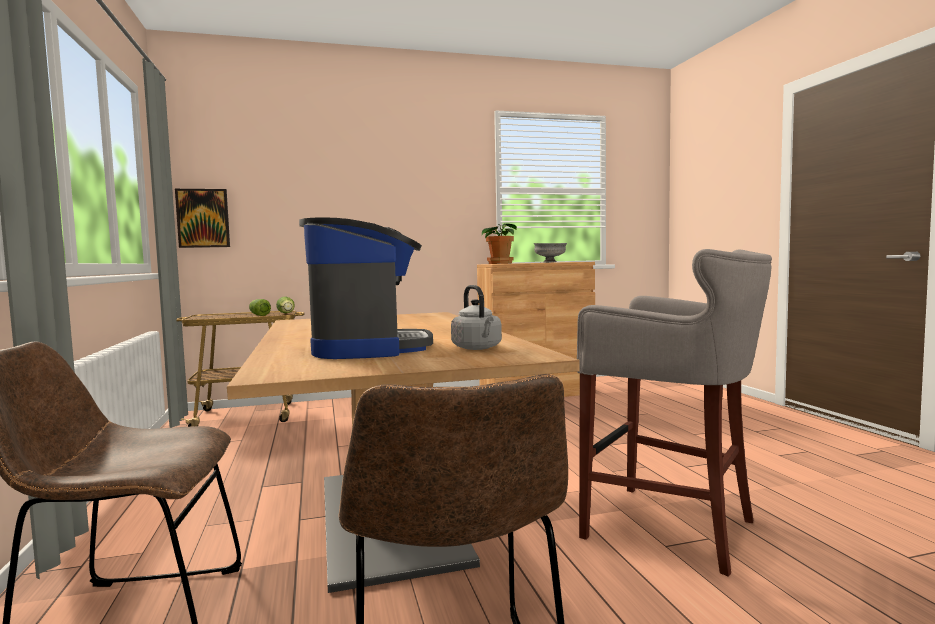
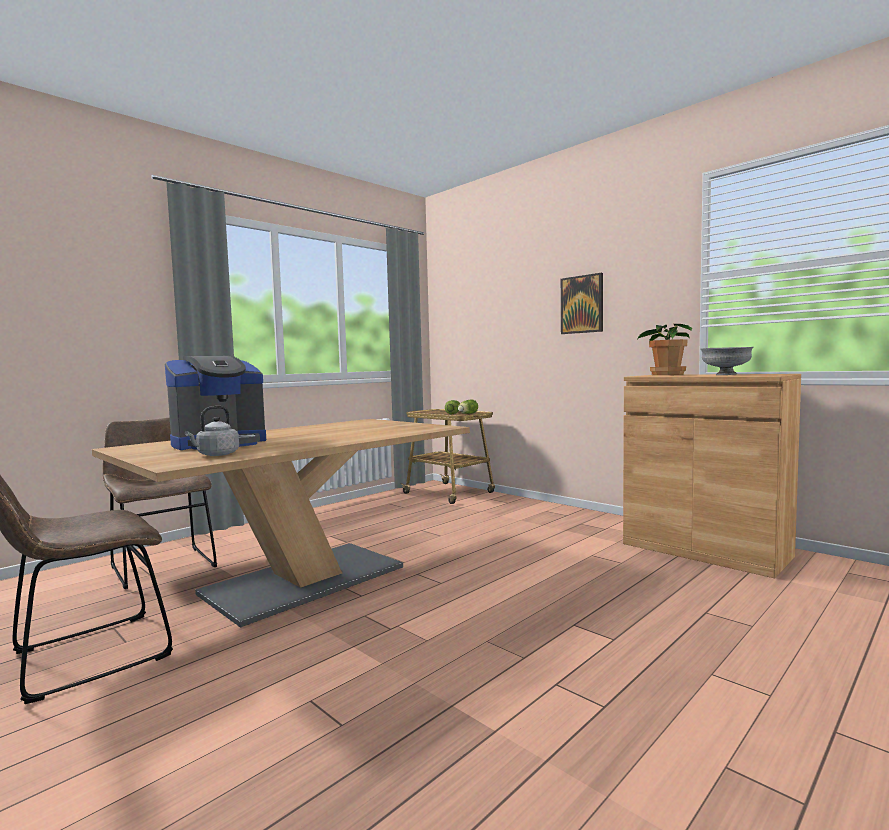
camera: 60 degrees right, 0 degrees up
(203, 218) = (449, 334): picture -> picture (582, 304)
(674, 528) = (354, 700): grey stool -> none

